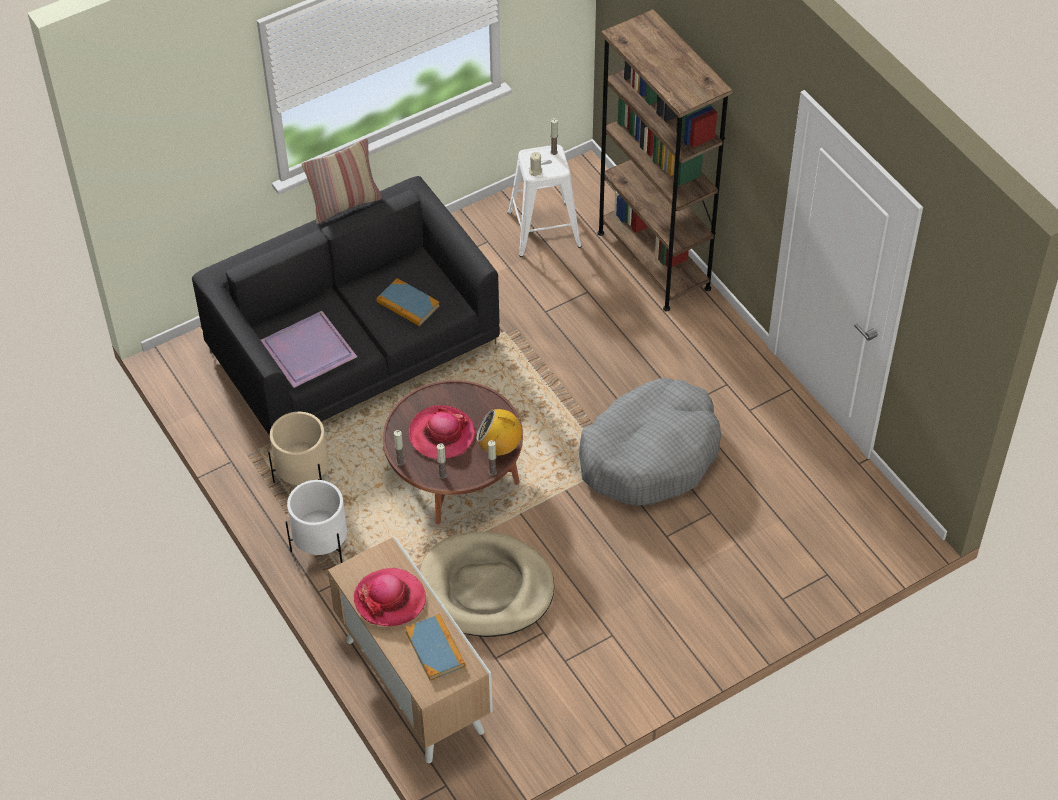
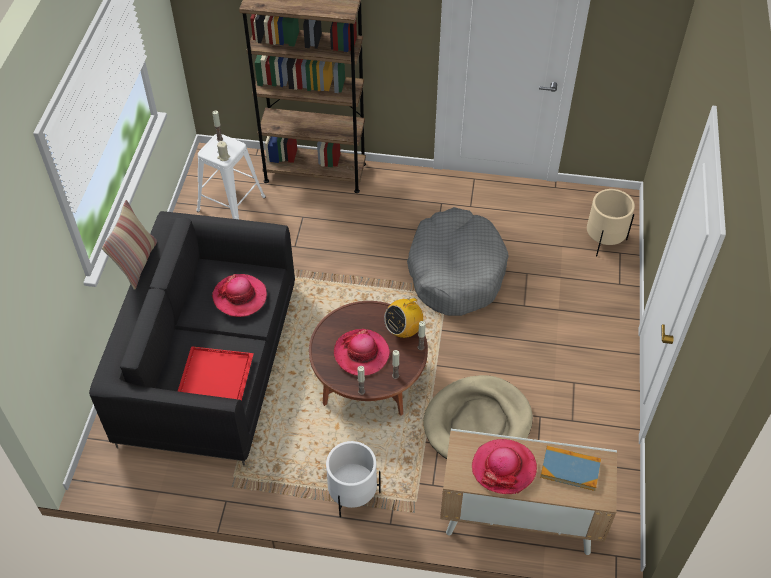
camera: 50 degrees left, 0 degrees up
(303, 476) = (284, 465): beige planter -> beige planter (604, 240)
(306, 350) = (213, 379): purple tray -> red tray
(408, 304) = (240, 297): book -> hat

